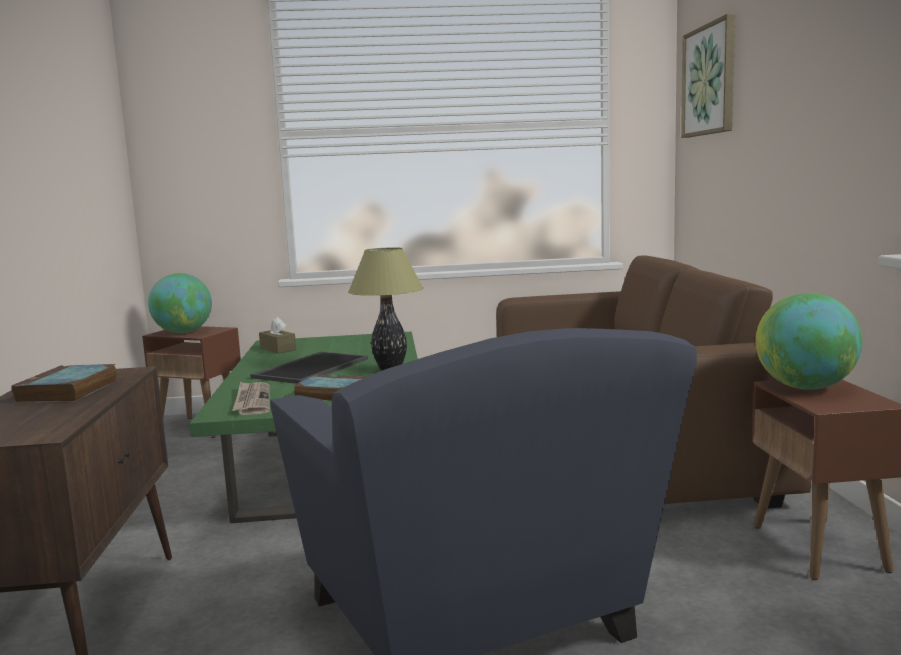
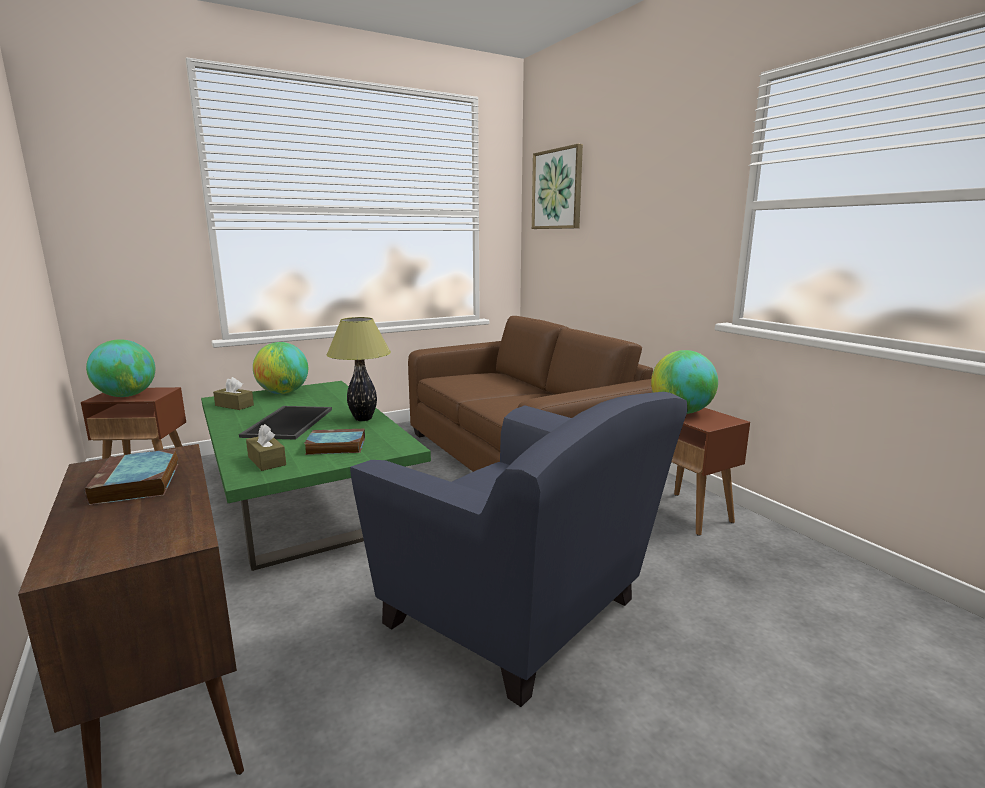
camera: 25 degrees left, 5 degrees up
(252, 401) = (267, 461): newspaper -> brown tissue box
(337, 340) = (283, 393): none -> globe

